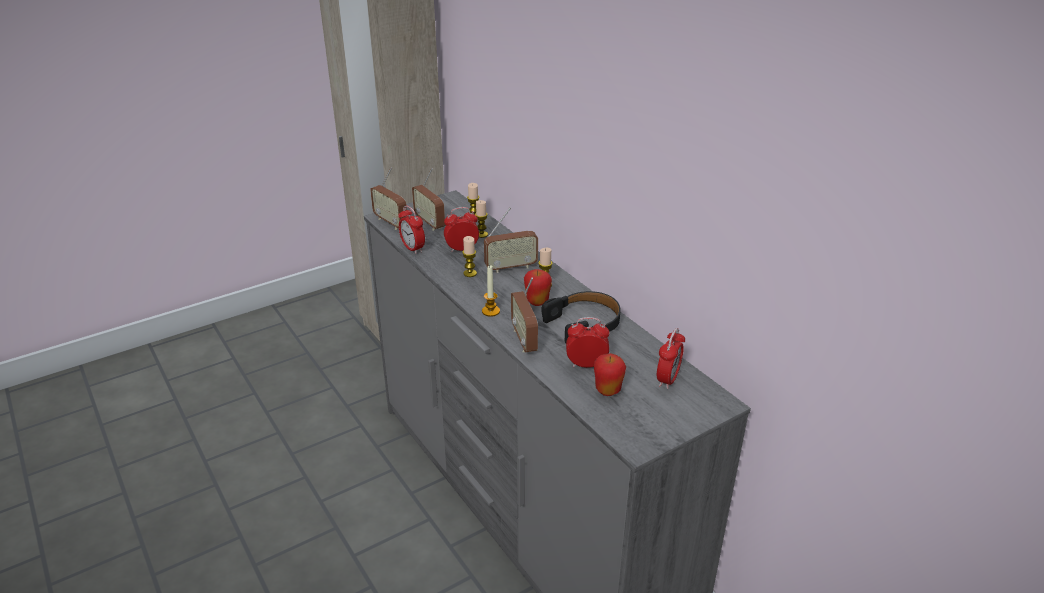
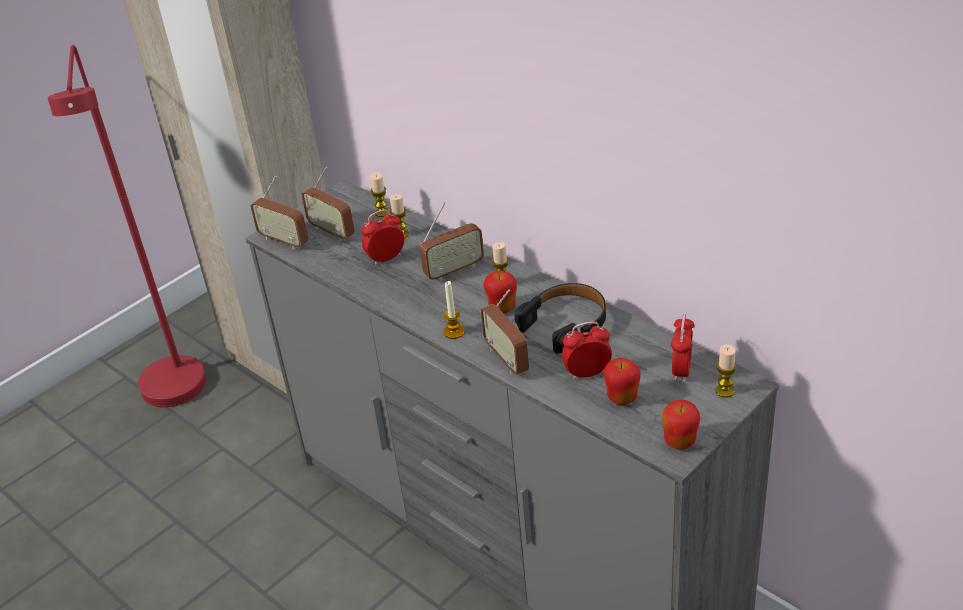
camera: 10 degrees left, 5 degrees up
(315, 343) = (177, 397): none -> red floor lamp
(413, 248) = (326, 270): alarm clock -> none
(470, 273) = (409, 288): candle -> candle (724, 391)
(644, 436) = (680, 442): none -> apple

